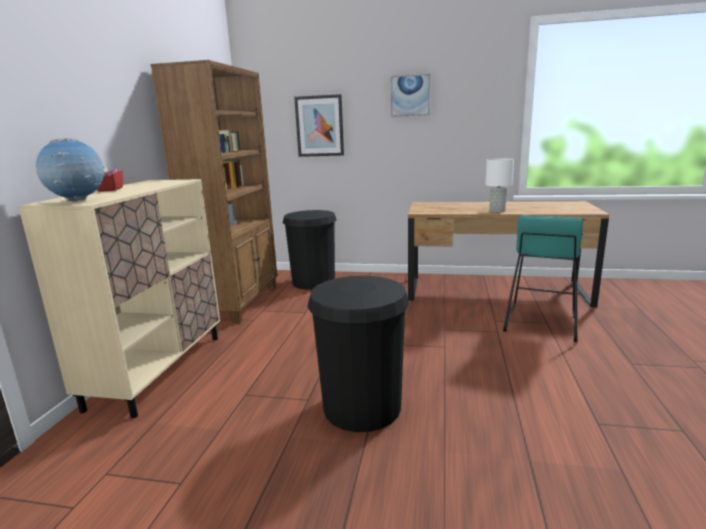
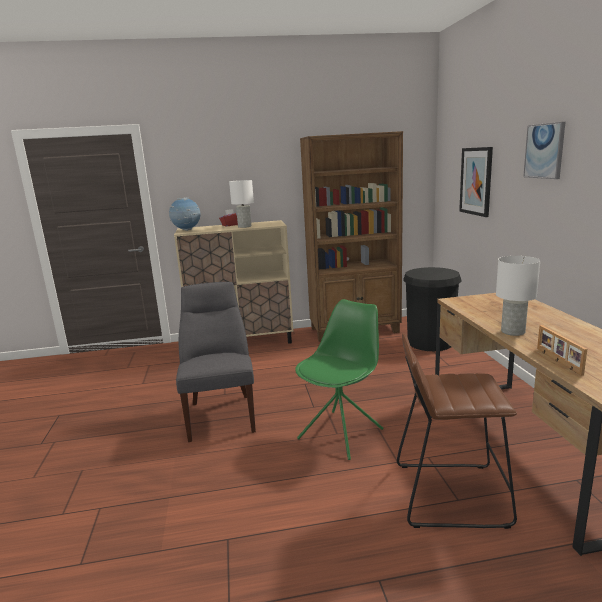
camera: 70 degrees right, 0 degrees up
(150, 186) = (244, 226): none -> white table lamp
(362, 407) = (221, 414): black trash can -> grey chair
(445, 344) = (341, 433): none -> green chair
(540, 323) = (450, 493): turquoise stool -> brown stool
(550, 211) = (558, 361): none -> picture frame

